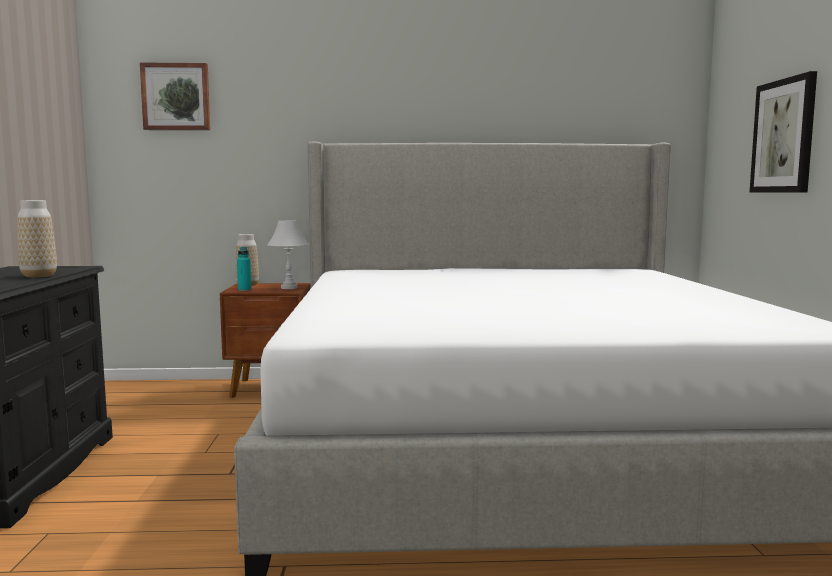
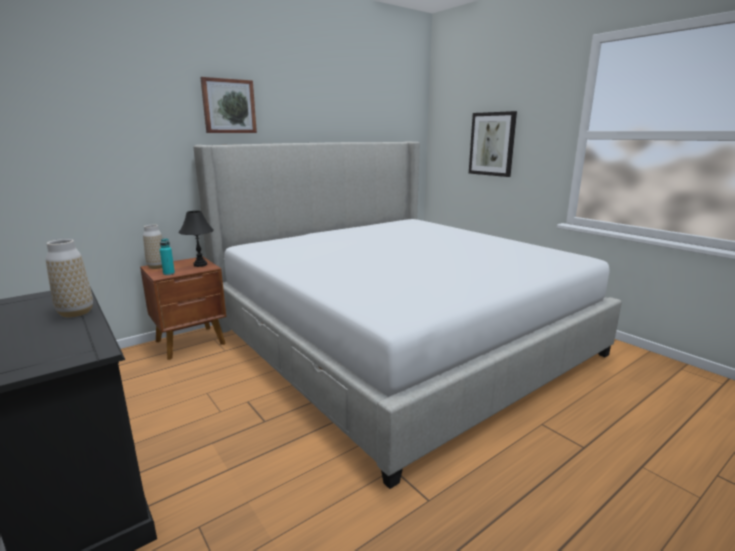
camera: 35 degrees left, 10 degrees up
(176, 97) = (54, 101): picture -> picture (228, 106)
(289, 288) = (200, 265): white table lamp -> black table lamp

